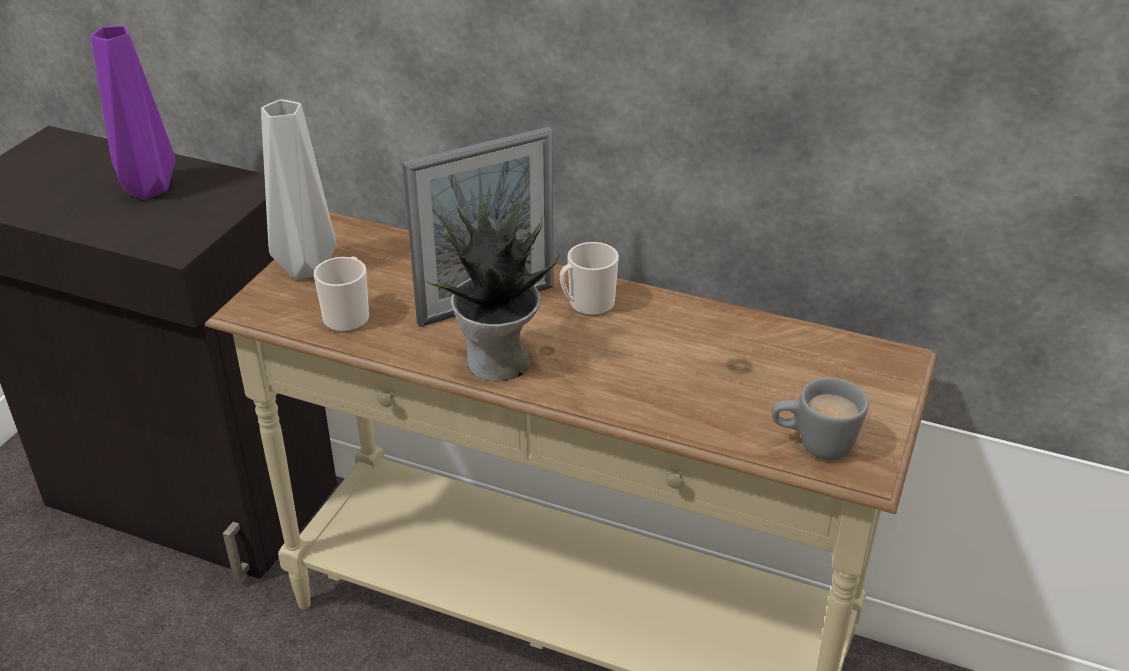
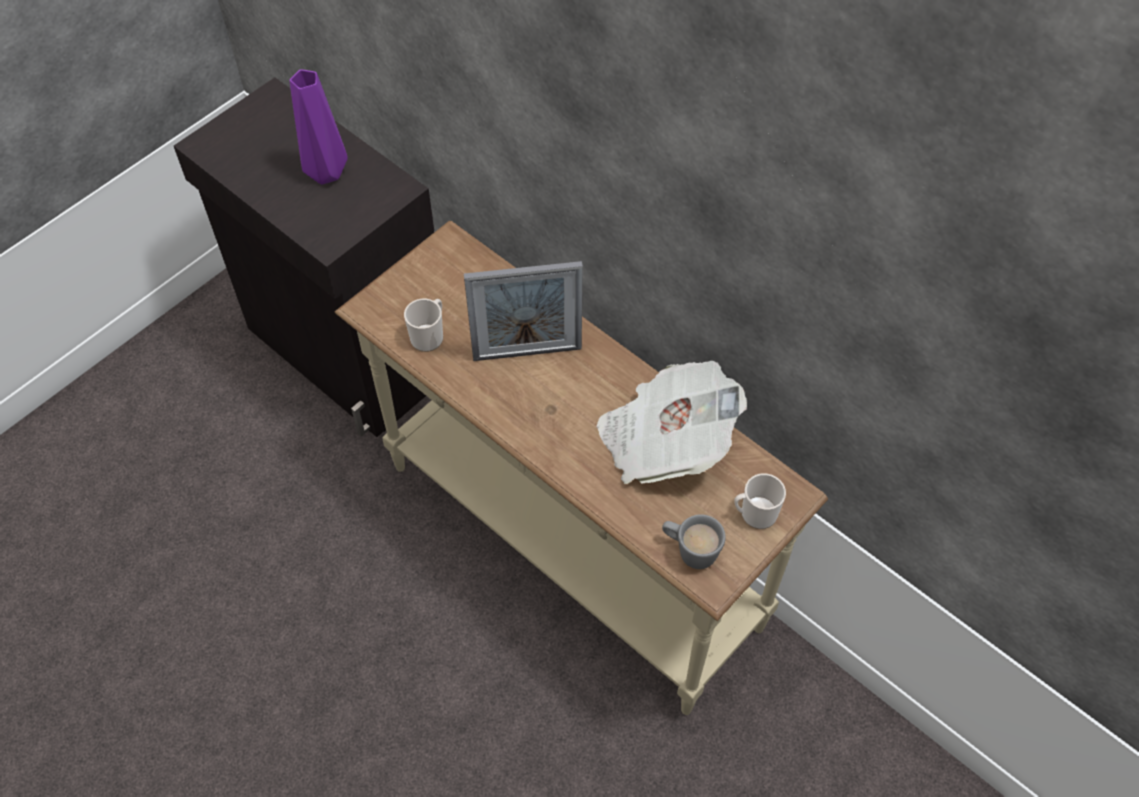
camera: 20 degrees right, 20 degrees up
(306, 270) = (416, 280): grey vase -> none
(498, 363) = (512, 411): potted plant -> none
(587, 305) = (597, 374): mug -> mug (754, 514)
(710, 346) = (665, 441): none -> newspaper

